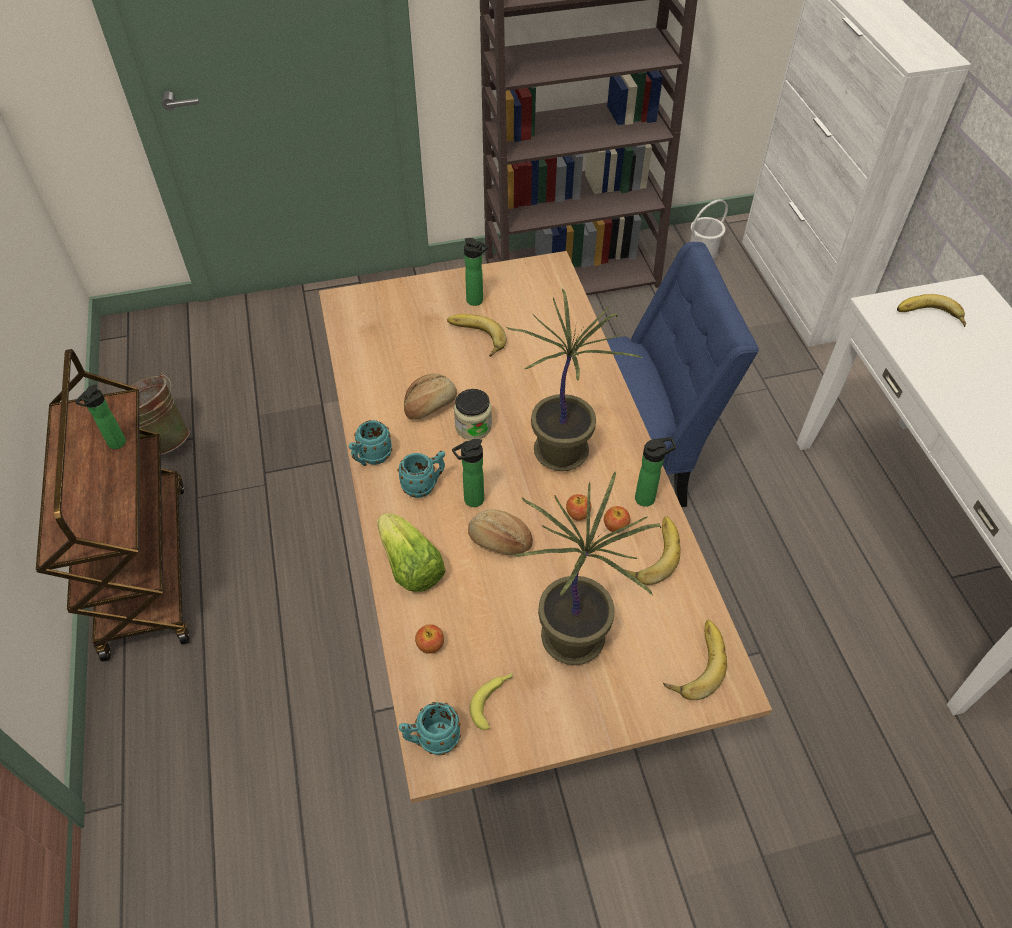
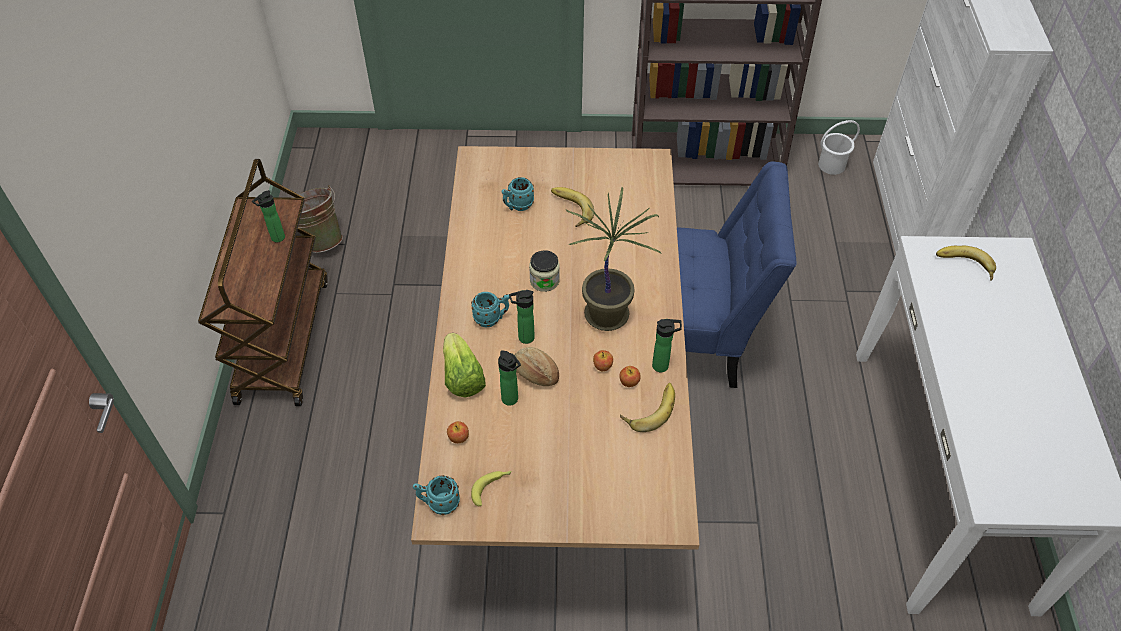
camera: 15 degrees right, 0 degrees up
(371, 458) = (458, 289): turquoise mug -> turquoise mug (517, 206)
(430, 405) = (516, 256): bread -> none
(477, 301) = (581, 178): bottle -> bottle (511, 400)
(574, 636) = (567, 456): potted plant -> none
(694, 662) = (652, 496): banana -> none

